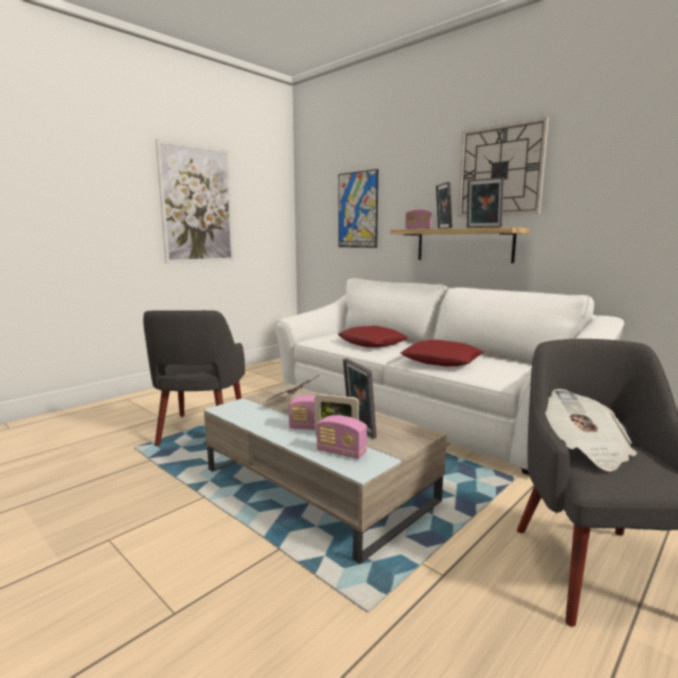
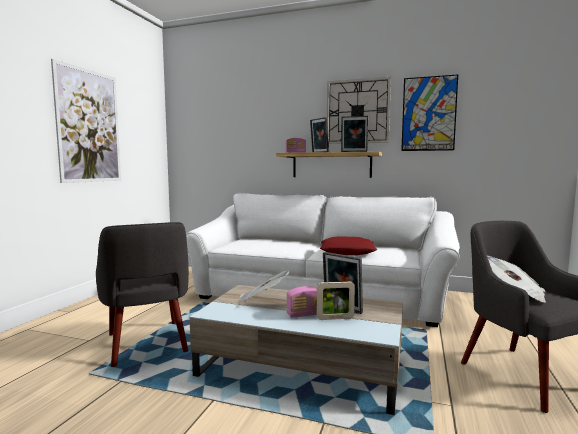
camera: 25 degrees left, 5 degrees down
(341, 452) = (353, 327): radio -> none
(357, 210) = (234, 137): picture -> picture (428, 114)
(372, 343) = (278, 245): red pillow -> none

